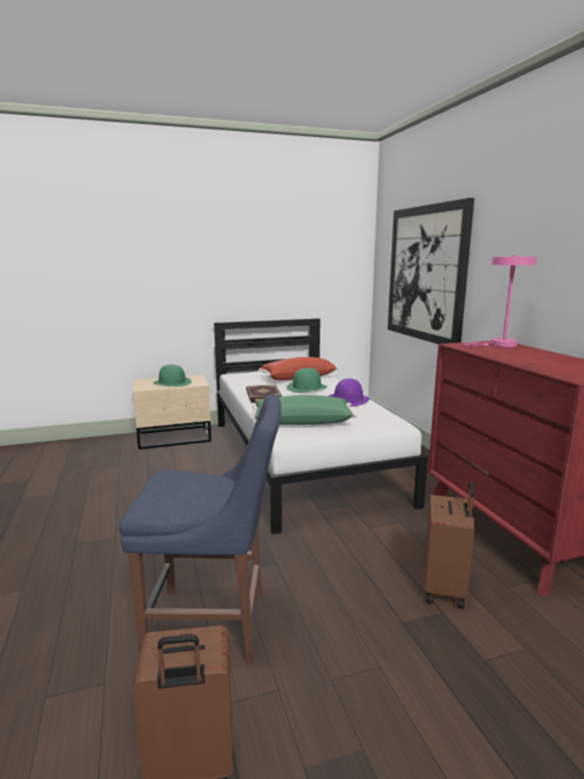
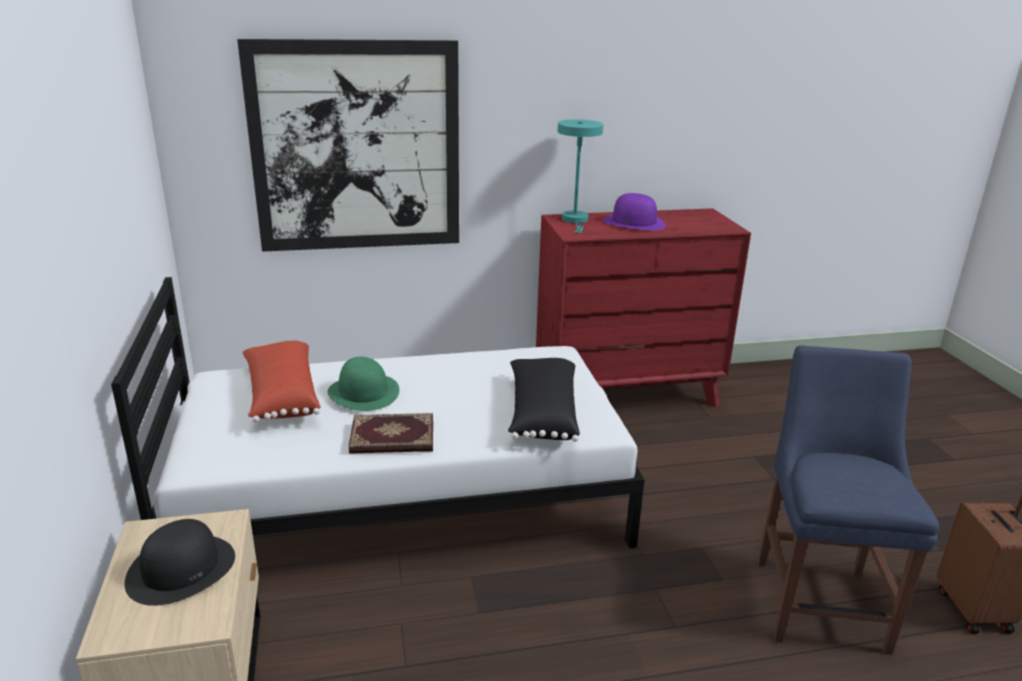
camera: 85 degrees left, 10 degrees up
(172, 382) = (181, 568): green hat -> black hat
(302, 422) = (541, 413): green pillow -> black pillow
(348, 400) = (446, 368): purple hat -> purple hat (634, 222)
(445, 589) = (721, 448): brown suitcase -> none
(499, 345) = (575, 221): pink table lamp -> turquoise table lamp

